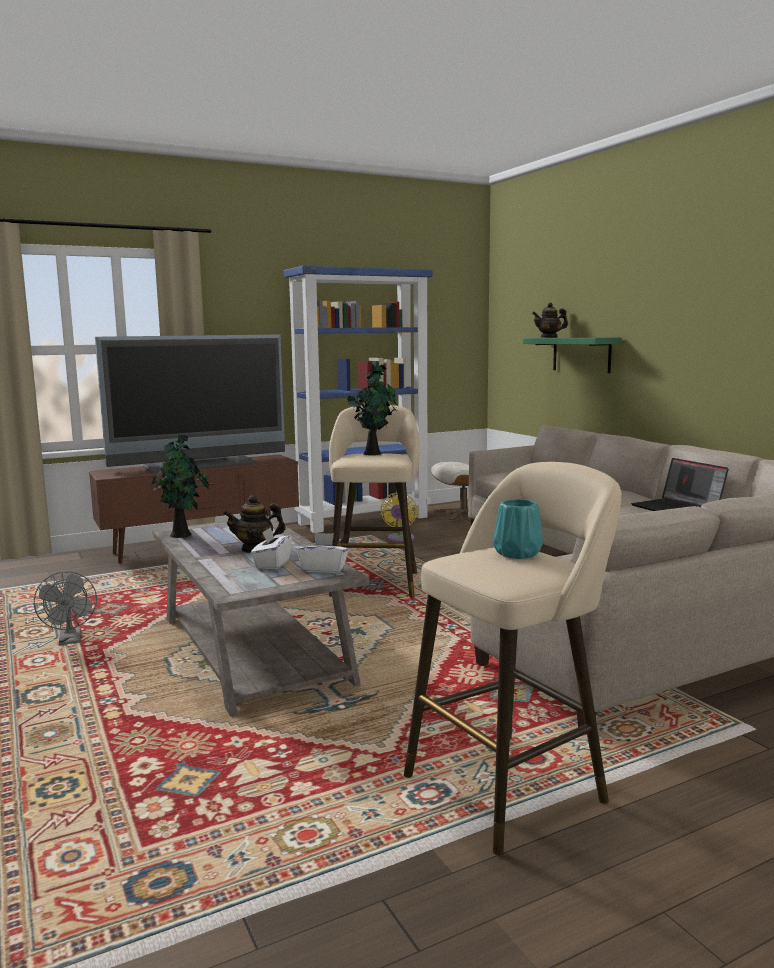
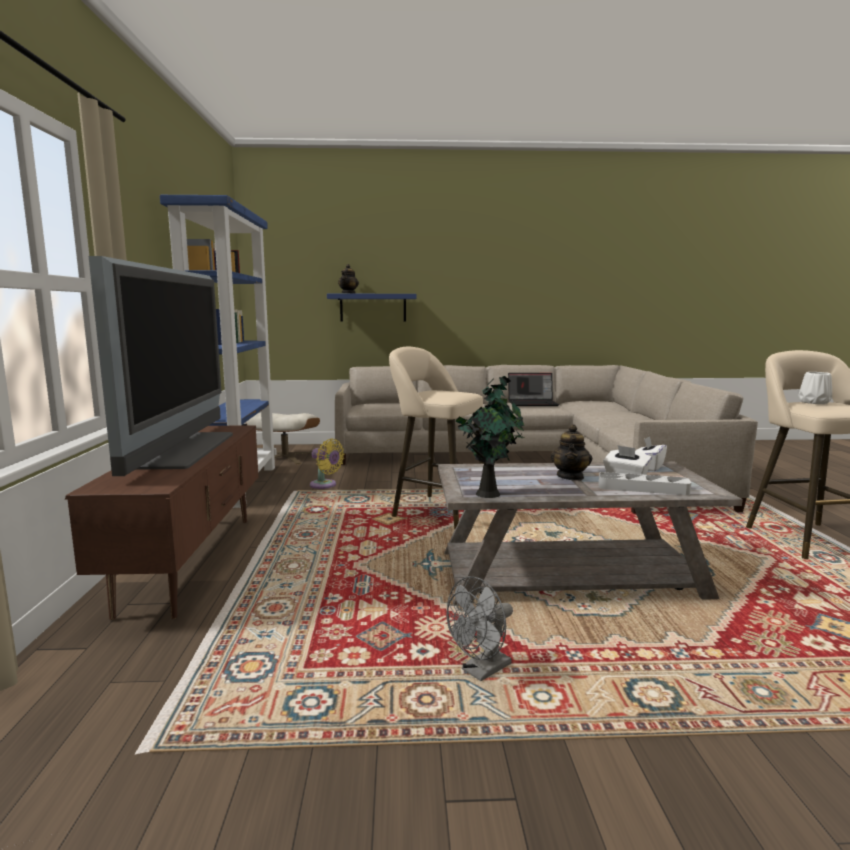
camera: 65 degrees left, 0 degrees up
(70, 641) = (481, 671): grey fan -> grey fan turned 135 degrees clockwise
(230, 571) = (643, 488): none -> grey tray
(373, 453) = (430, 391): potted plant -> none
(516, 553) = (813, 402): turquoise vase -> white vase
(581, 354) = (373, 307): green shelf -> blue shelf

